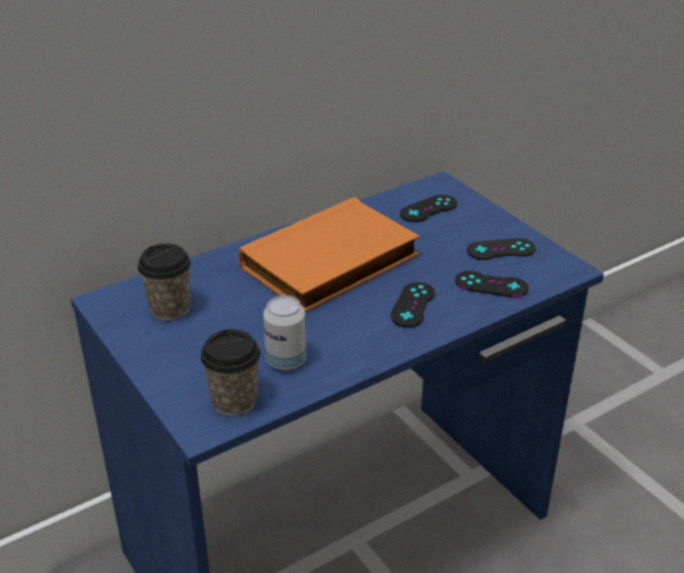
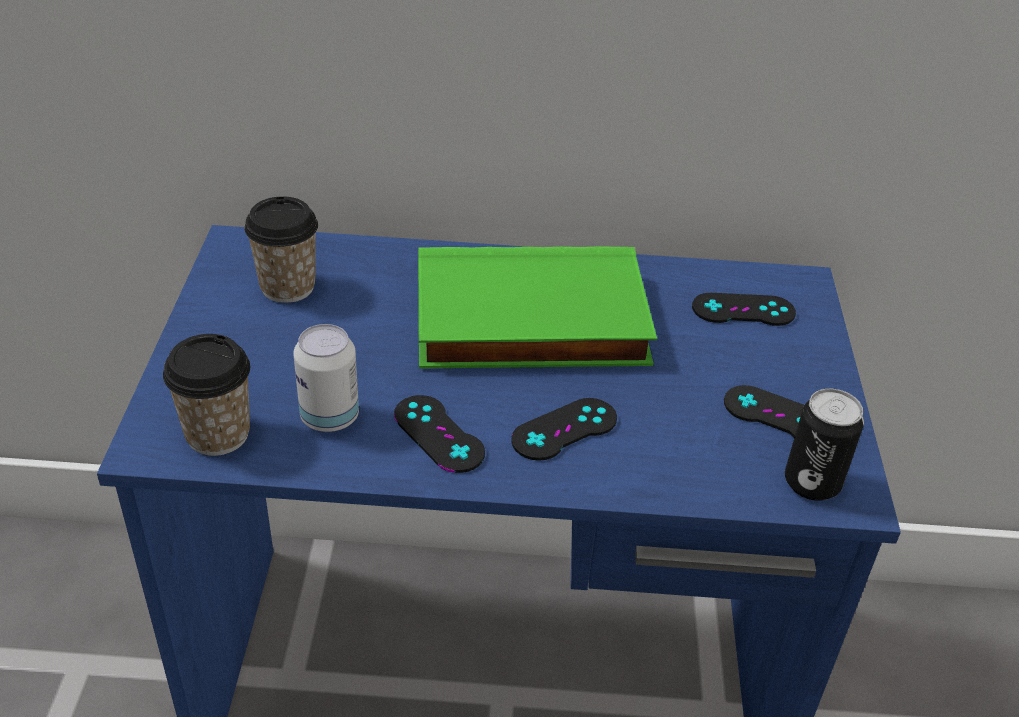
camera: 35 degrees right, 5 degrees up
(331, 264) = (529, 323): orange book -> green book
(491, 285) = (704, 458): black game controller -> black game controller (438, 434)
(547, 271) = (812, 483): none -> can

